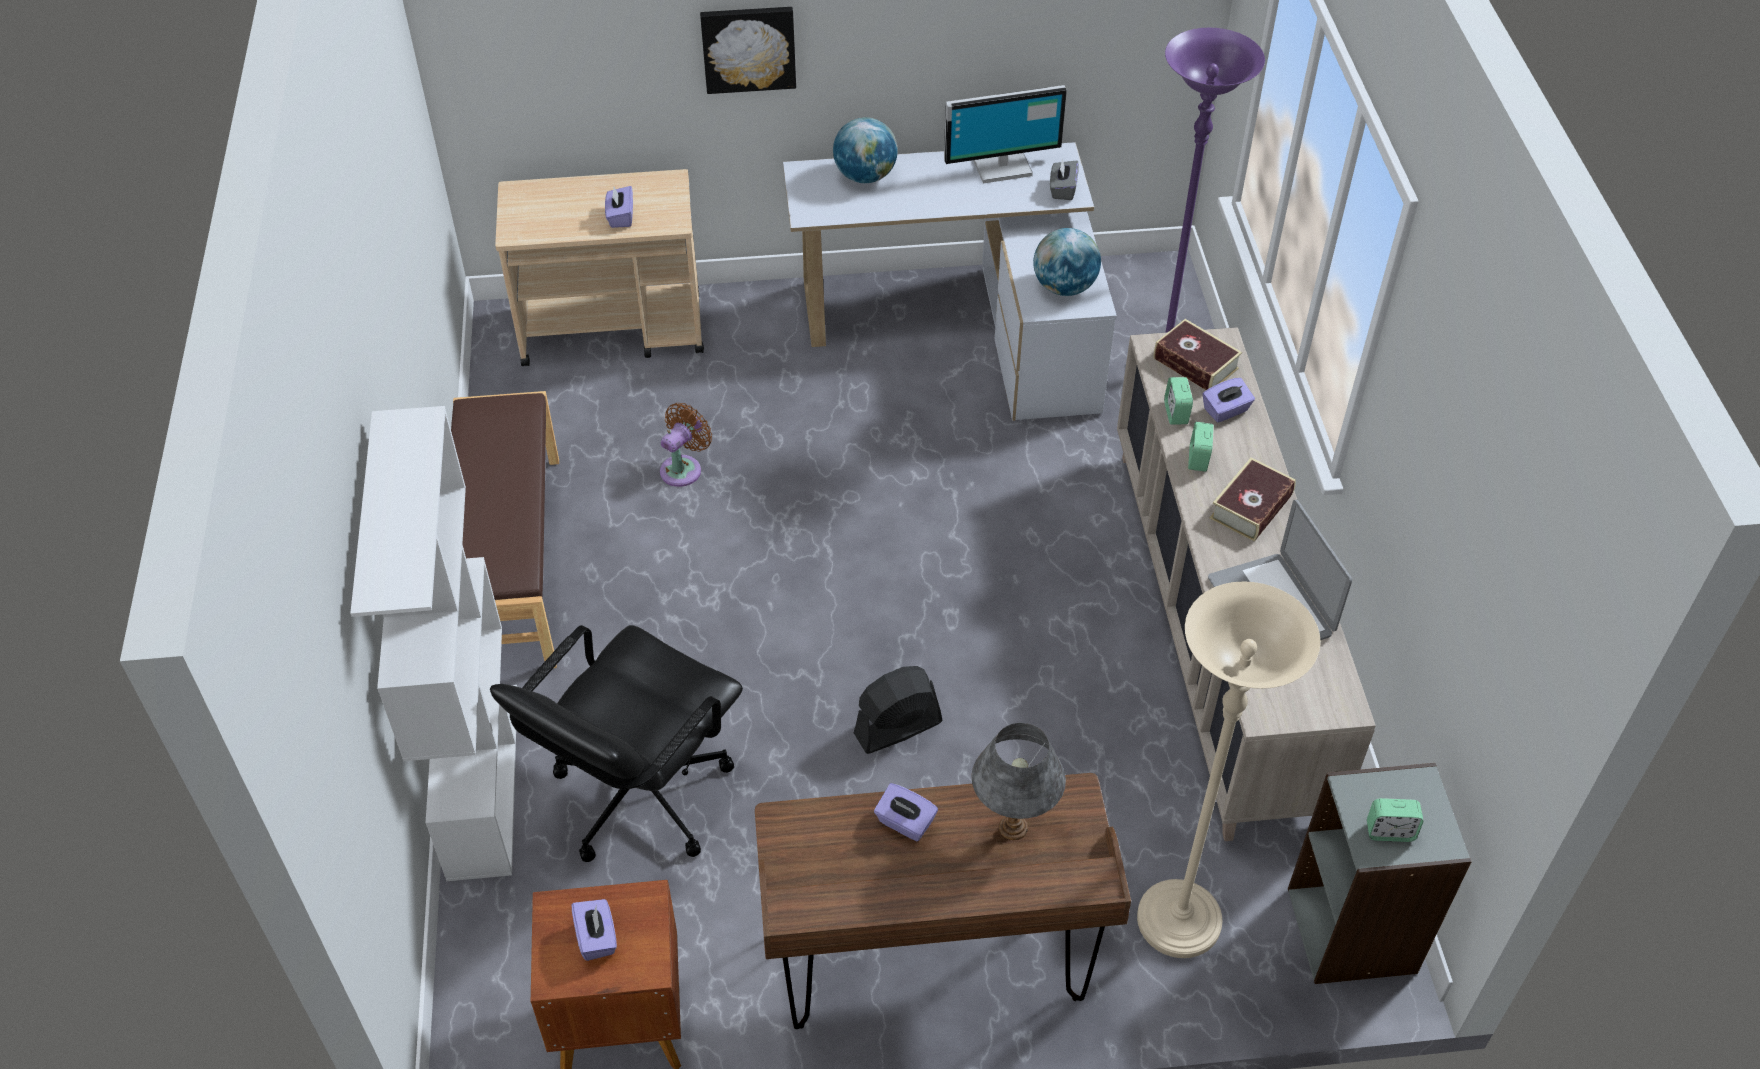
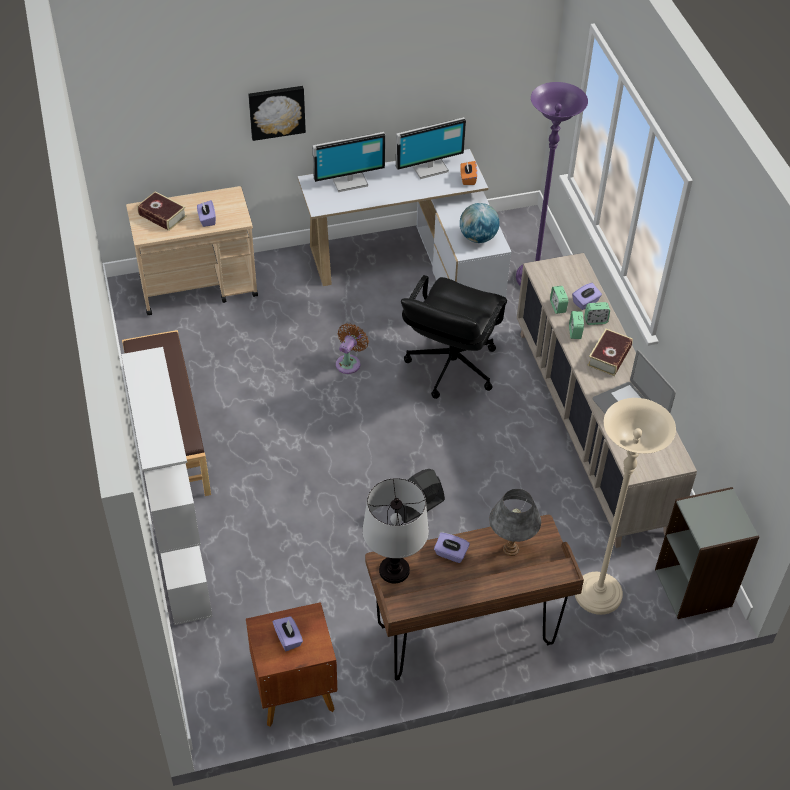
camera: 10 degrees left, 0 degrees up
(639, 795) = (277, 562): black office chair -> black office chair (451, 366)
(684, 468) = (261, 368): brown fan -> brown fan (349, 362)
(799, 840) = (393, 570): none -> table lamp
(865, 176) = (349, 181): globe -> monitor
(1062, 189) = (468, 179): grey tissue box -> orange tissue box
(1195, 363) = (563, 276): book -> book (162, 215)
(1389, 831) = (714, 526): alarm clock -> alarm clock (595, 320)

